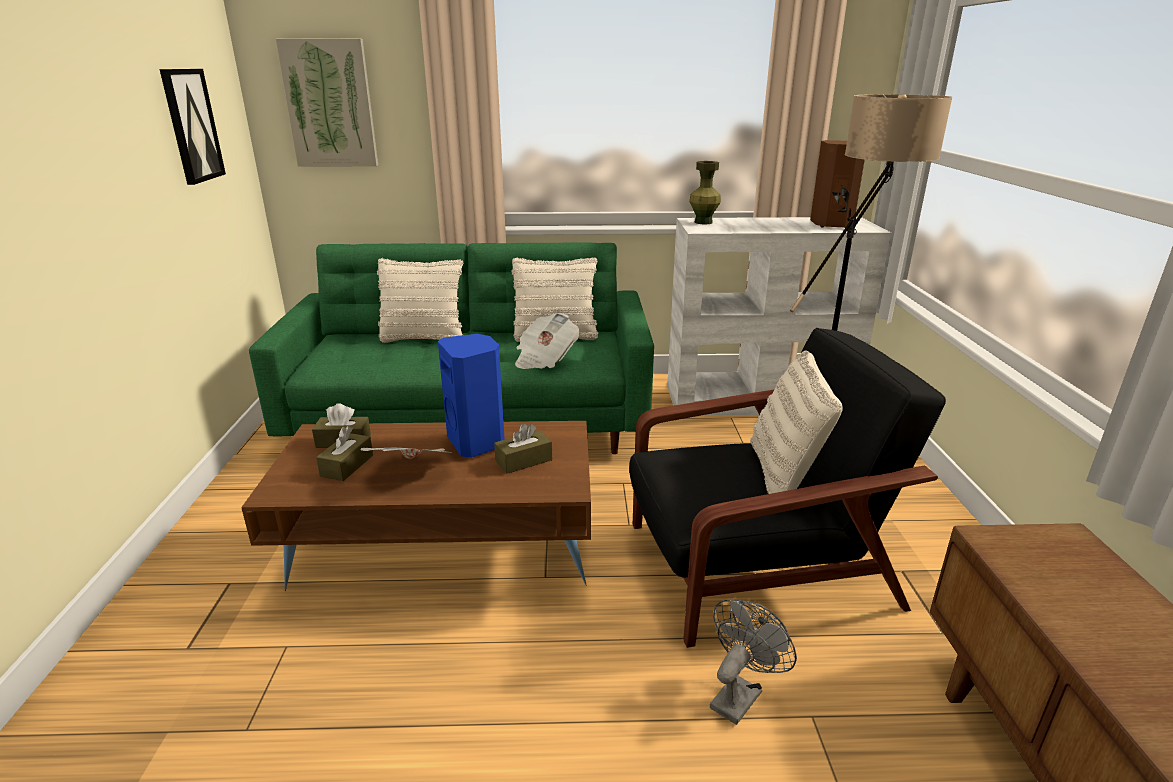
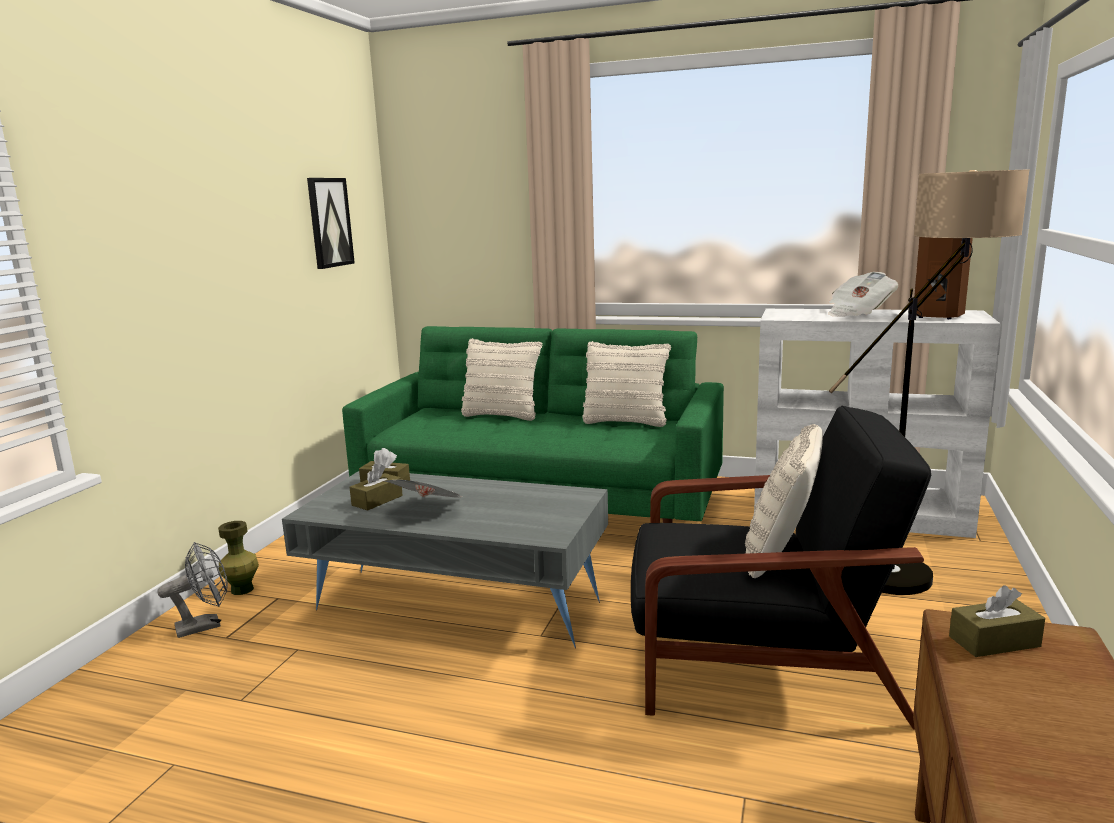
camera: 20 degrees right, 10 degrees down
(330, 104) = (451, 206): picture -> none
(444, 557) = (458, 606): brown coffee table -> grey coffee table
(477, 443) = (495, 496): blue speaker -> none
(524, 461) = (526, 513): brown tissue box -> brown tissue box (994, 641)
(544, 359) = (602, 438): newspaper -> newspaper (858, 313)
(703, 222) = (789, 312): green vase -> green vase (242, 589)
(739, 694) = (677, 763): grey fan -> grey fan (206, 625)

